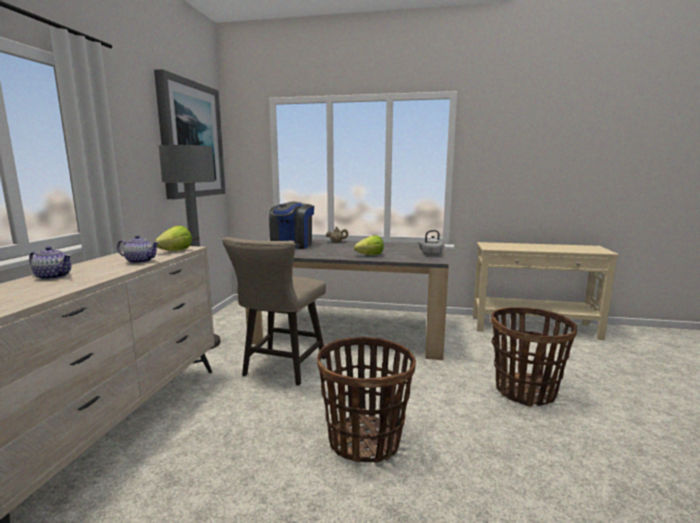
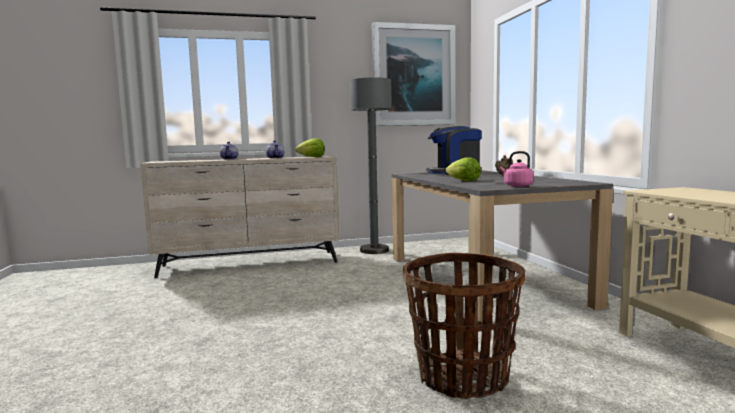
camera: 65 degrees right, 5 degrees down
(281, 369) = (365, 275): beige stool -> none
(365, 441) = (284, 318): basket -> none
(430, 255) = (516, 186): grey kettle -> pink kettle

